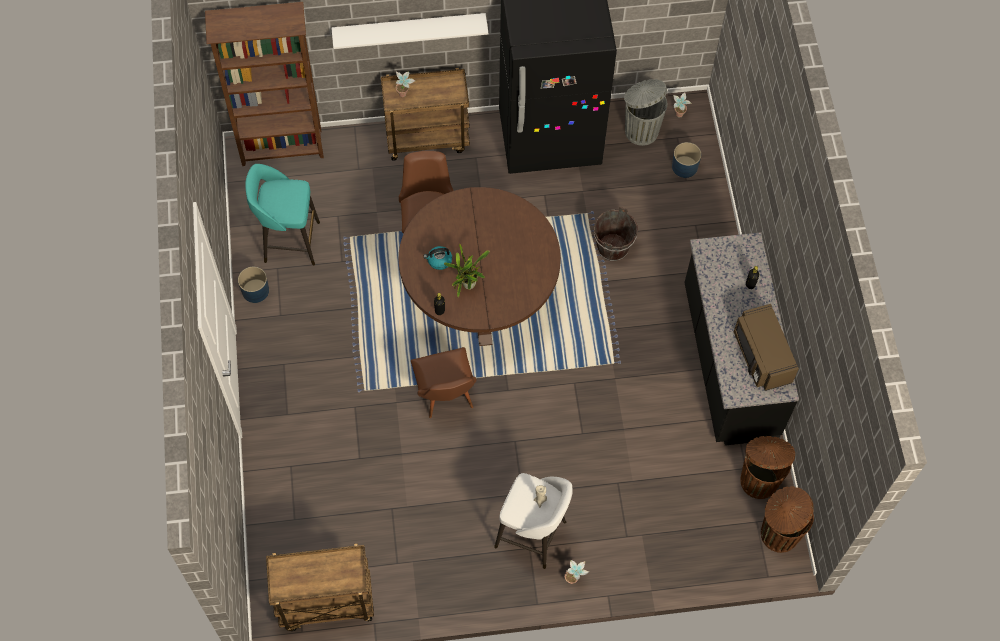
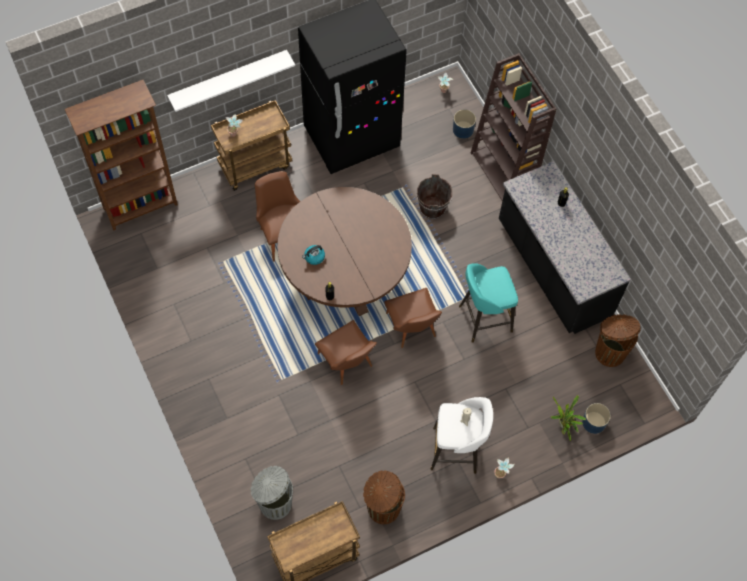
camera: 20 degrees left, 0 degrees up
(255, 291) = (163, 327): blue planter -> blue planter (594, 422)
(289, 241) = (175, 279): turquoise stool -> turquoise stool (483, 319)
(467, 285) = (344, 270): potted plant -> potted plant (563, 426)
(535, 380) = (412, 329): none -> brown chair
(640, 130) = (419, 111): grey trash can -> grey trash can (274, 503)
(713, 230) = (503, 172): none -> brown bookcase
(761, 356) = (590, 256): brown microwave -> none
(778, 534) = (639, 388): brown trash can -> brown trash can (382, 508)

